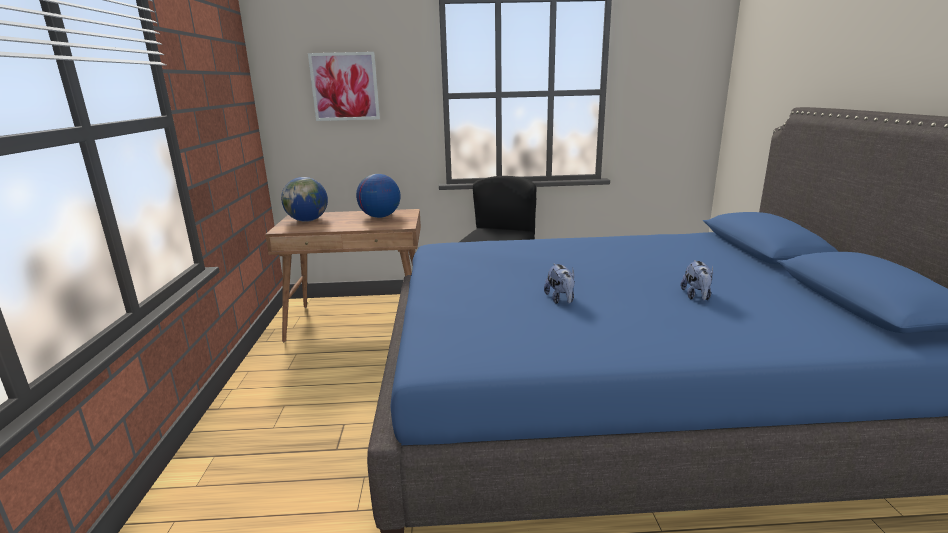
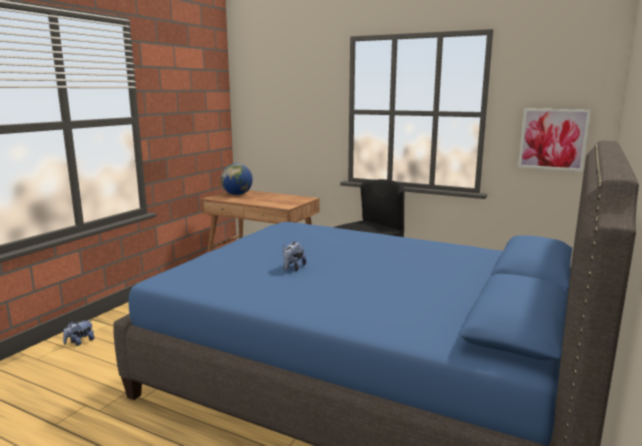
camera: 30 degrees right, 5 degrees down
(345, 86) = (283, 101): picture -> picture (553, 139)
(380, 217) = (283, 199): globe -> none
(696, 296) = (387, 288): plush toy -> plush toy (80, 342)

